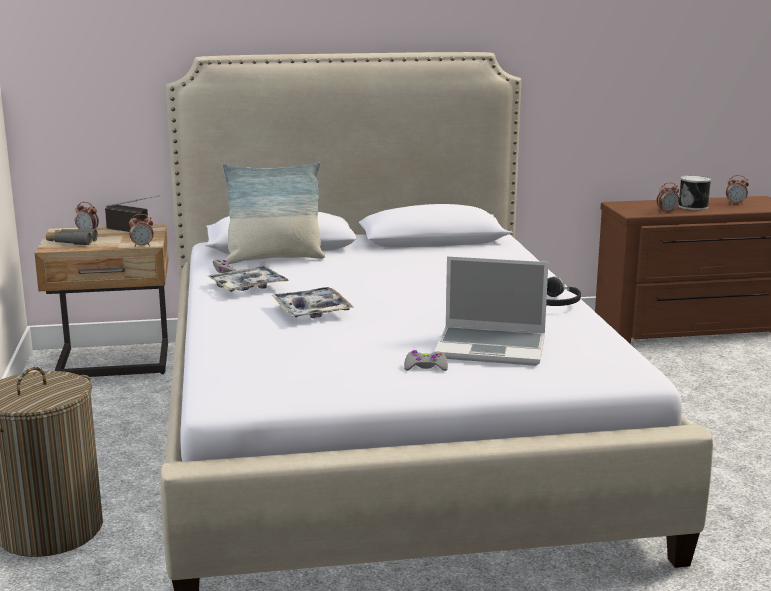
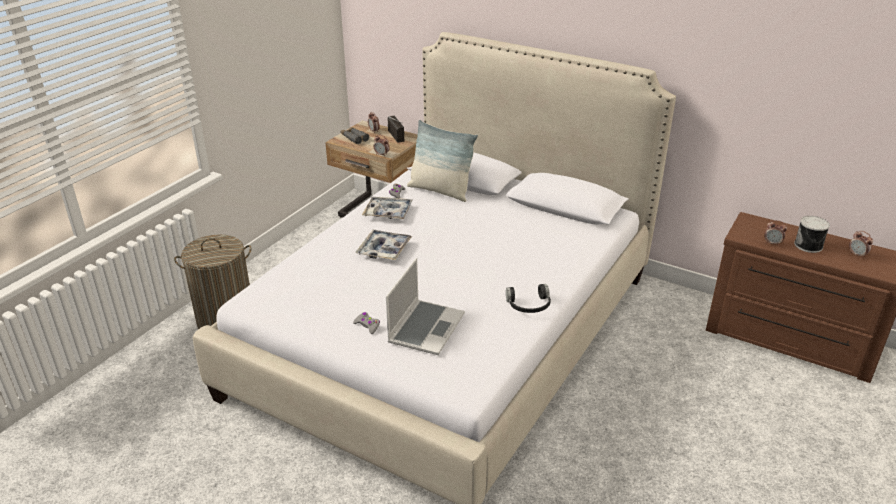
camera: 40 degrees right, 15 degrees up
(492, 348) = (425, 328): laptop -> laptop turned 120 degrees counterclockwise

